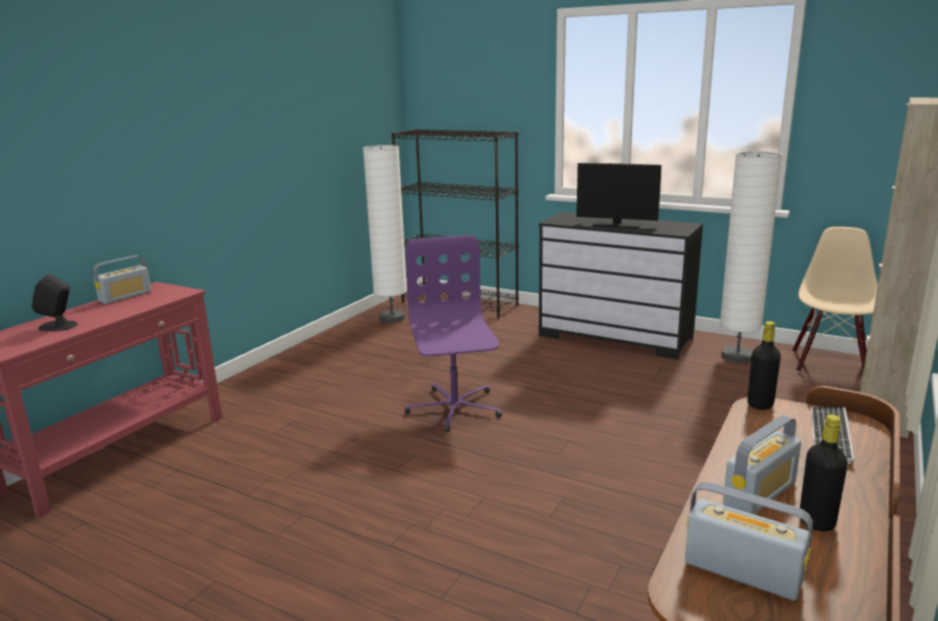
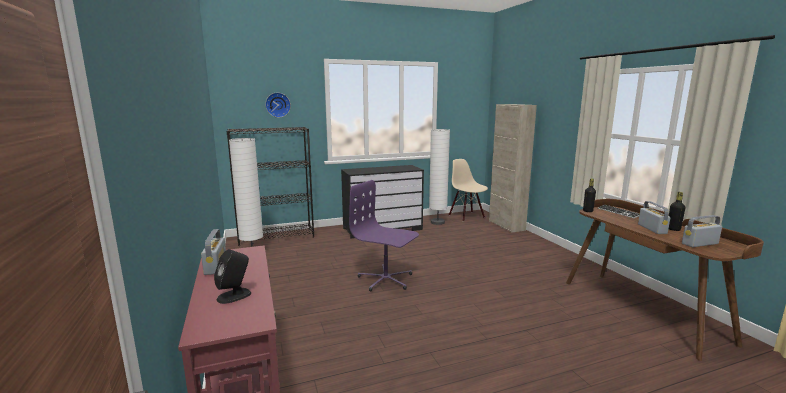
camera: 50 degrees left, 5 degrees down
(483, 93) = (278, 105): none -> wall clock
(616, 225) = (384, 170): monitor -> none

